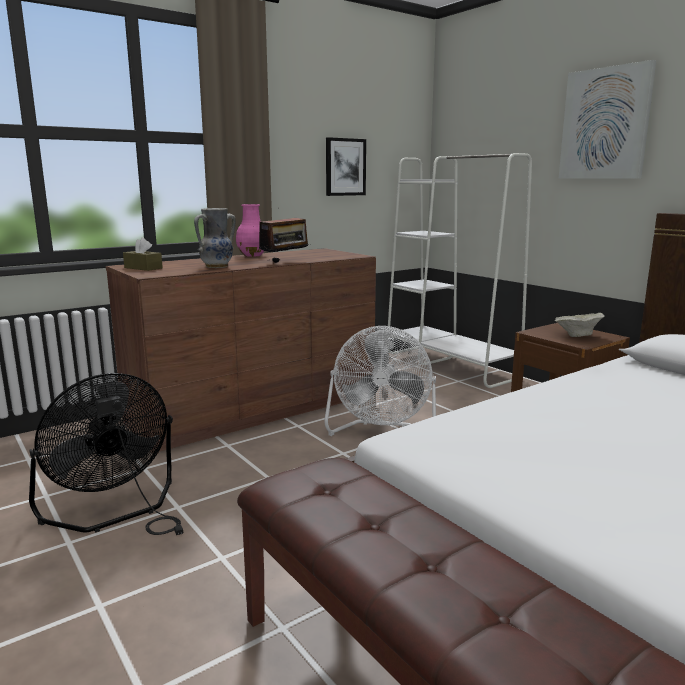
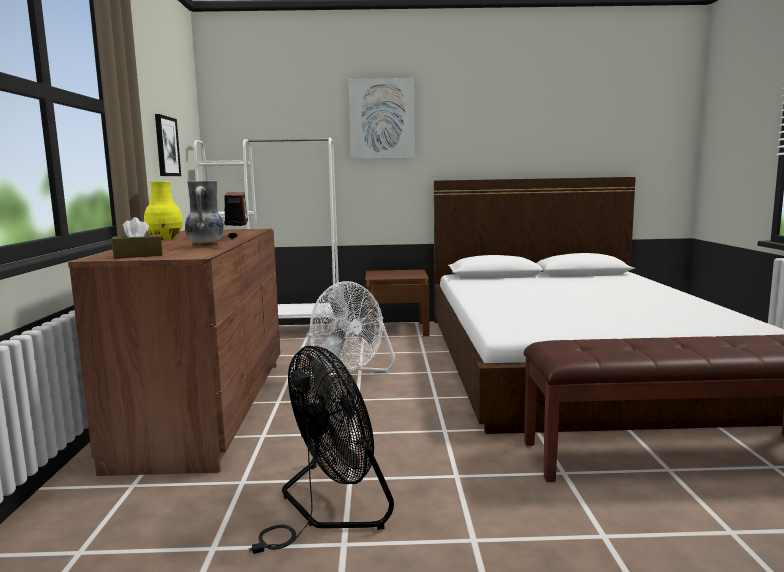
camera: 55 degrees left, 5 degrees down
(123, 511) = (320, 506): black fan -> black fan turned 150 degrees clockwise
(252, 255) = (165, 239): pink vase -> yellow vase
(577, 336) = (402, 274): beige bowl -> none

